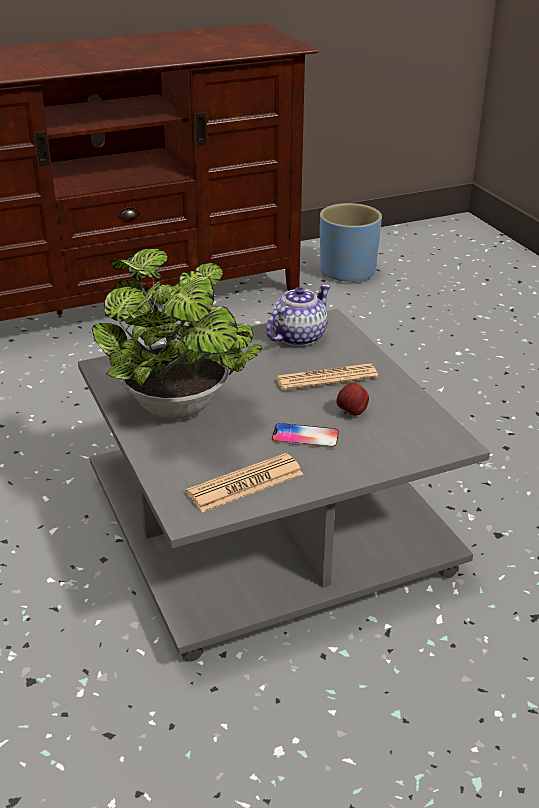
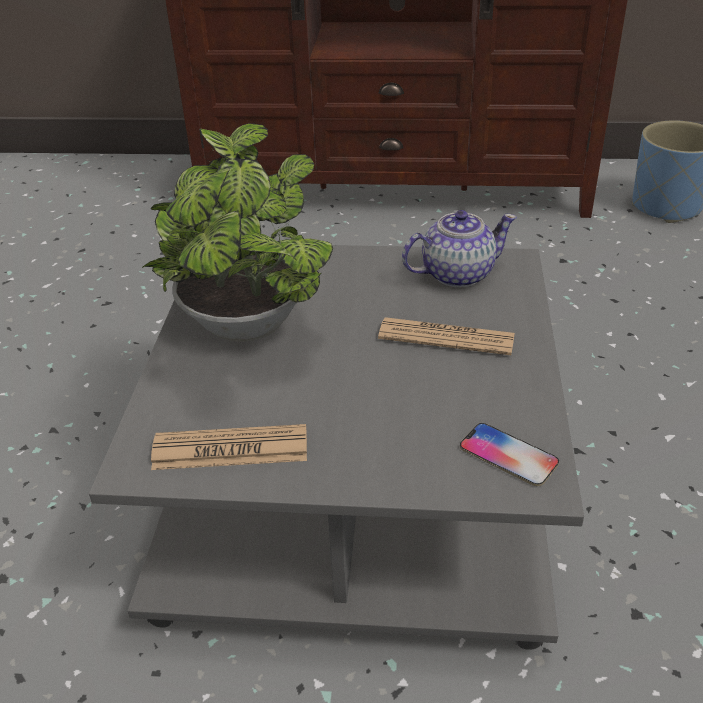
camera: 30 degrees right, 5 degrees up
(305, 437) = (353, 409): phone -> phone (508, 455)
(352, 413) = (438, 394): apple -> none

